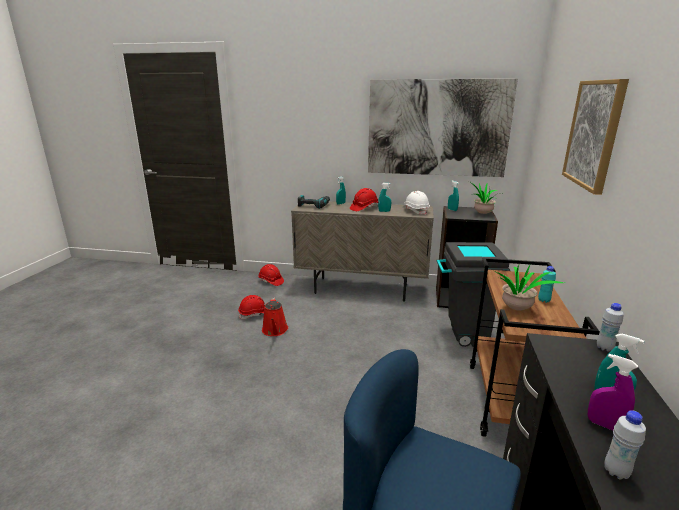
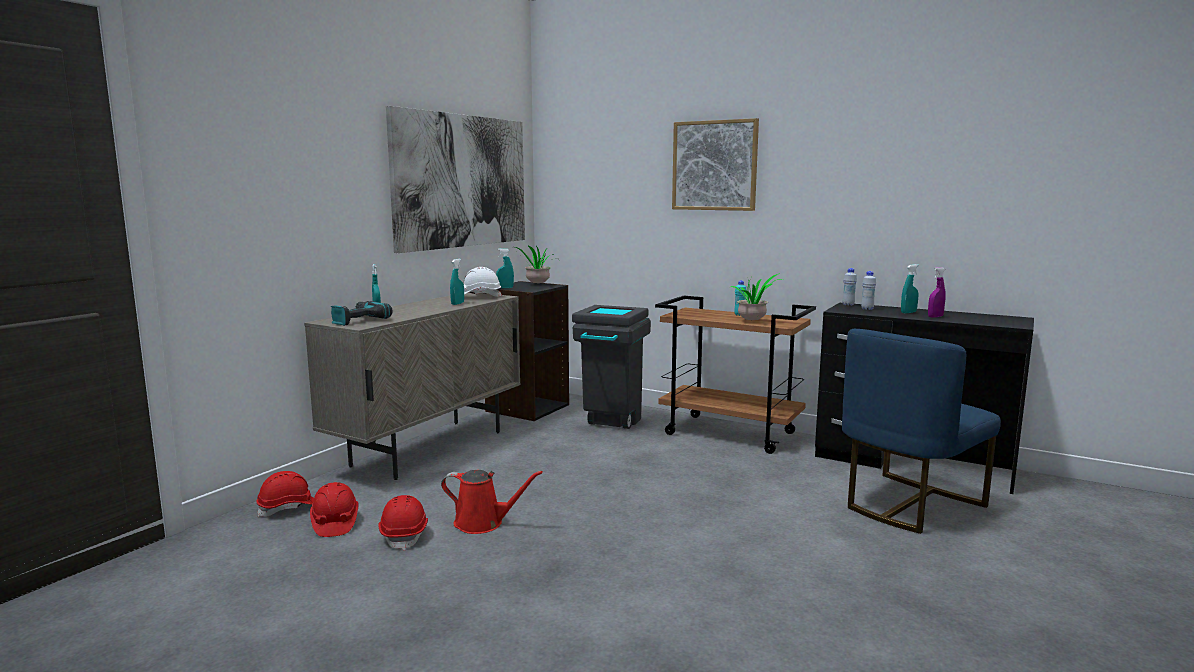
camera: 70 degrees left, 10 degrees down
(364, 208) = (424, 307): red hard hat -> red hard hat (335, 523)
(616, 472) = (975, 321): white bottle -> white bottle (867, 309)

